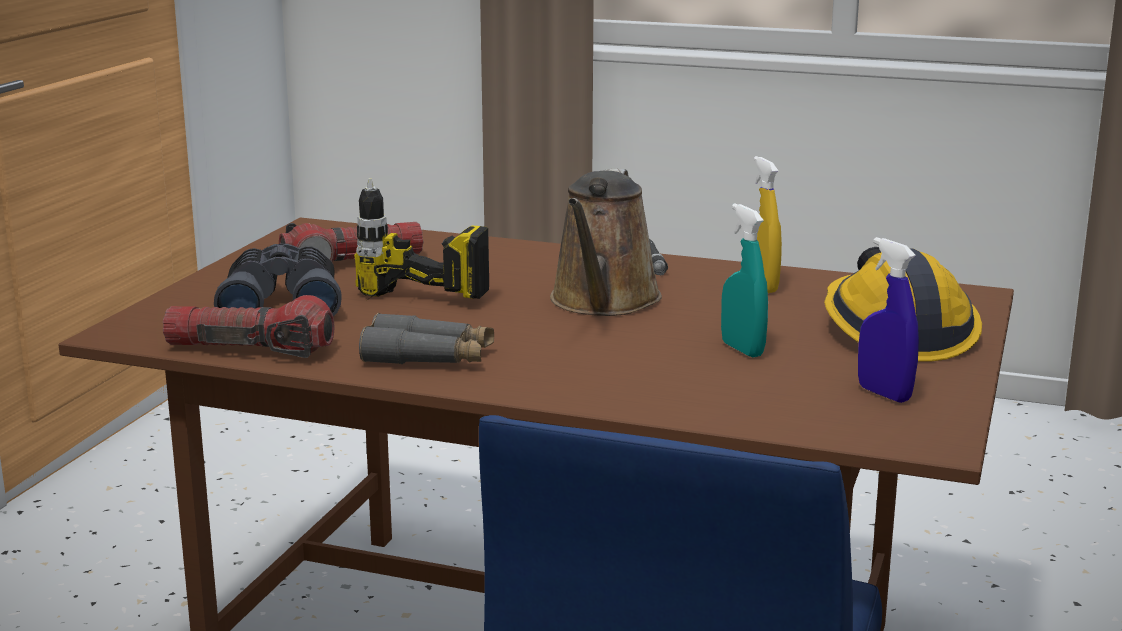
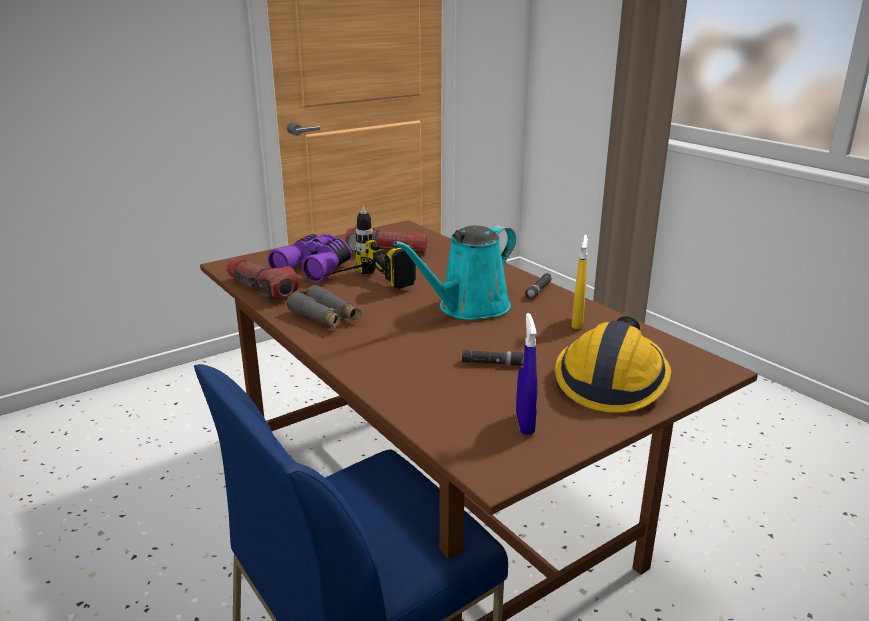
camera: 35 degrees right, 5 degrees up
(282, 304) = (316, 267): grey binoculars -> purple binoculars
(603, 302) = (468, 308): brown watering can -> turquoise watering can
(742, 349) = (492, 363): turquoise spray bottle -> black flashlight

